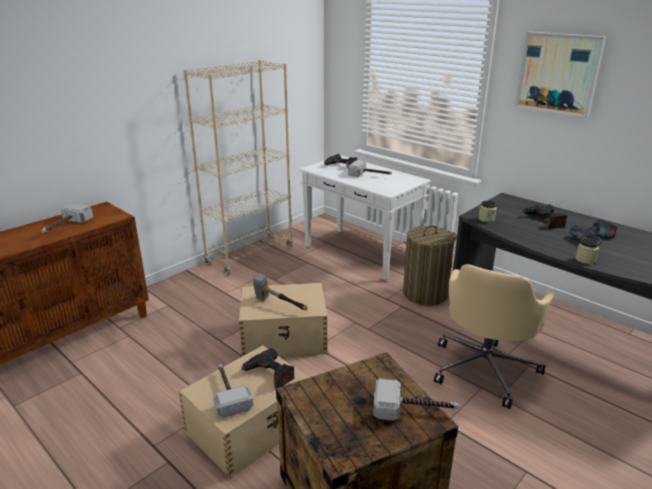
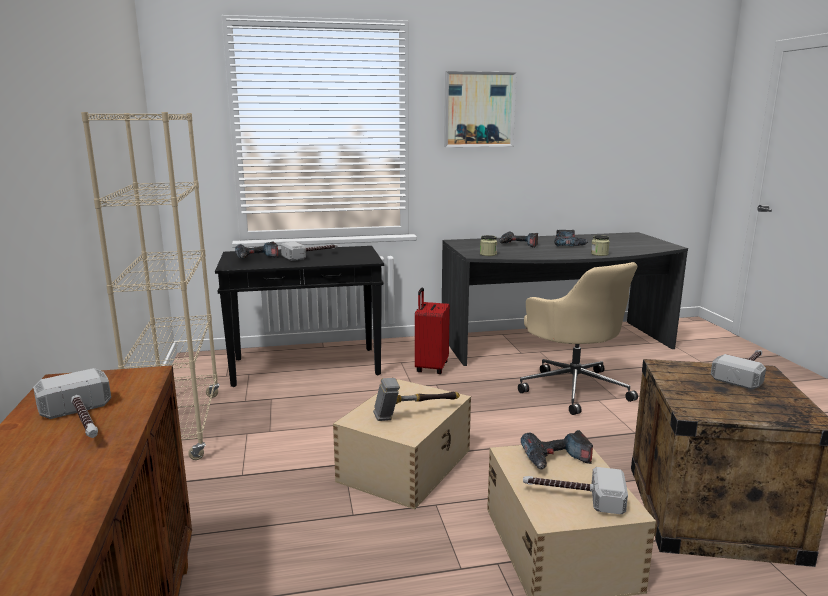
camera: 55 degrees left, 10 degrees down
(361, 254) = (307, 366): white console table -> black console table
(425, 294) = (430, 367): laundry basket -> red suitcase

